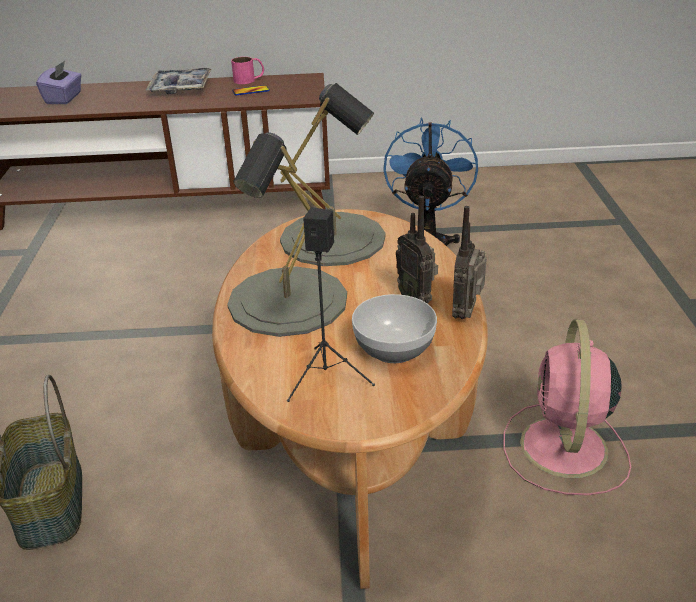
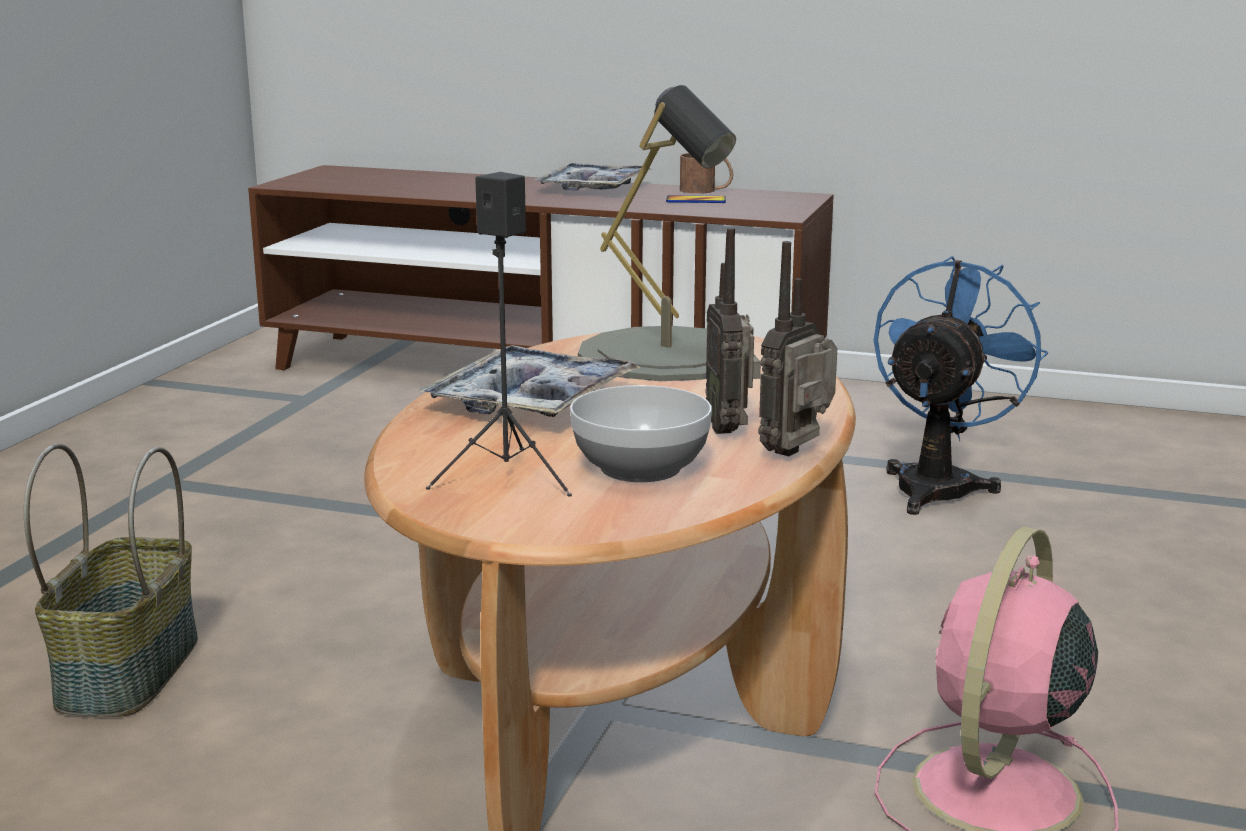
camera: 20 degrees right, 15 degrees down
(64, 98) = (417, 183): purple tissue box -> none
(249, 80) = (706, 190): pink mug -> brown mug
(288, 301) = (531, 401): grey table lamp -> tray

